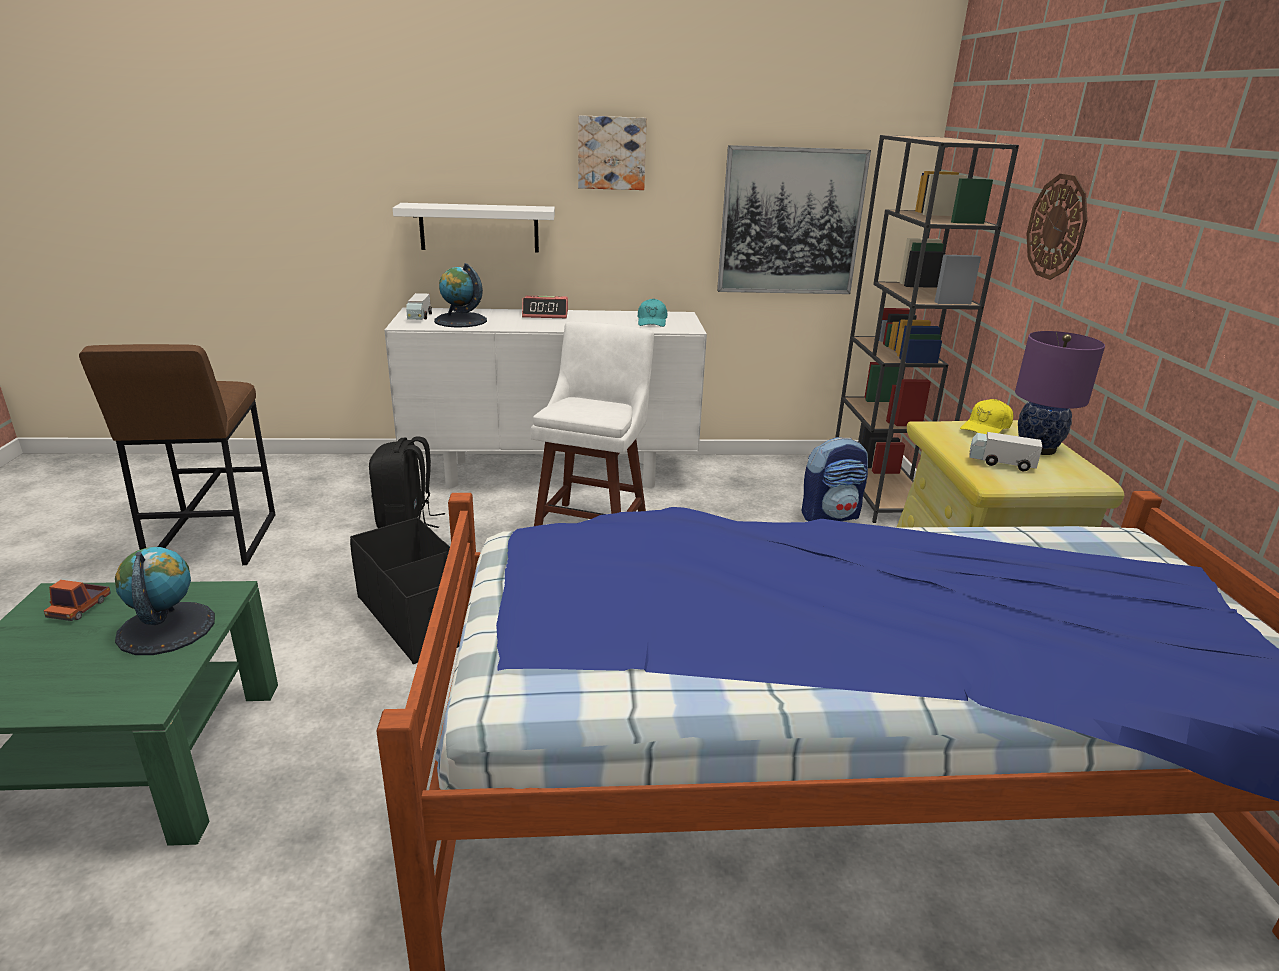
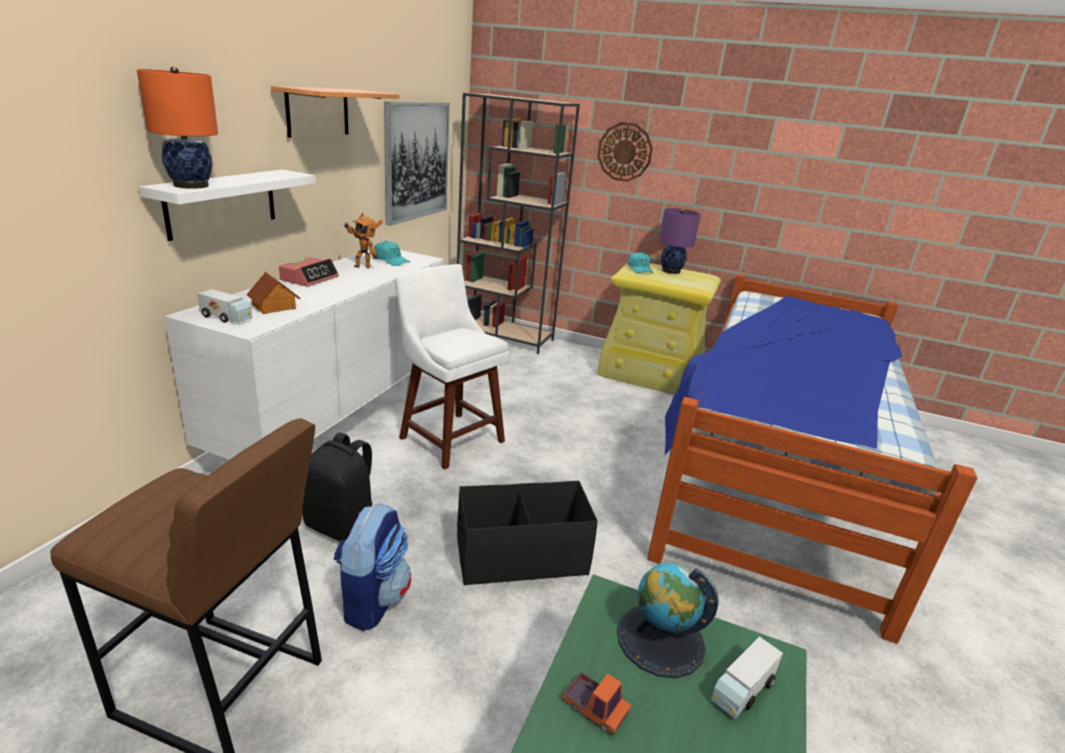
camera: 65 degrees left, 0 degrees up
(425, 205) = (190, 185): none -> orange table lamp
(460, 320) = (274, 307): globe -> toy house
(611, 153) = (318, 112): picture -> shelf
(613, 319) = (362, 266): none -> toy robot
(830, 516) = (519, 360): backpack -> backpack (372, 600)
(986, 428) = (639, 269): yellow cap -> turquoise cap
(1000, 463) = (684, 282): toy truck -> toy truck (742, 690)

